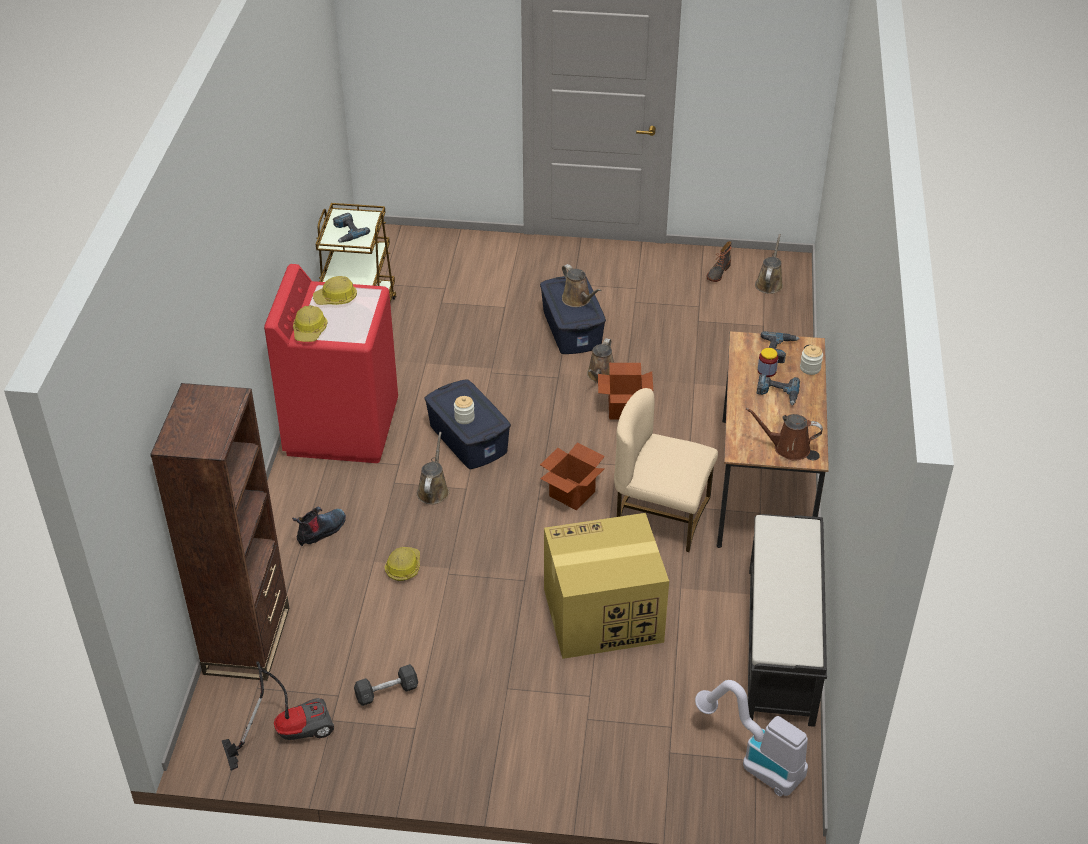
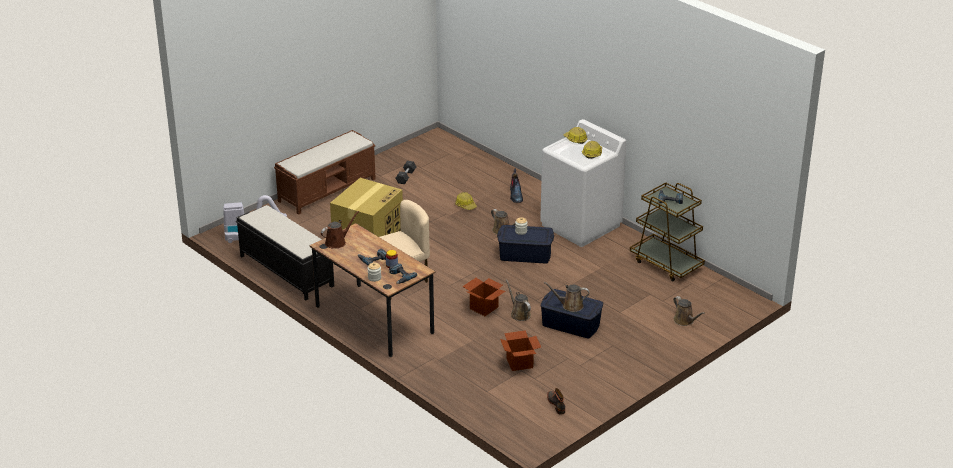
camera: 130 degrees right, 10 degrees down
(247, 640) = (476, 159): brown bookcase -> none
(288, 731) = (418, 152): vacuum cleaner -> none
(342, 427) = (581, 225): red washing machine -> white washing machine
(526, 765) = (327, 190): none -> brown bench
(572, 494) = (447, 264): cardboard box -> cardboard box (519, 363)
(769, 283) = (521, 418): brown watering can -> brown watering can (685, 321)

